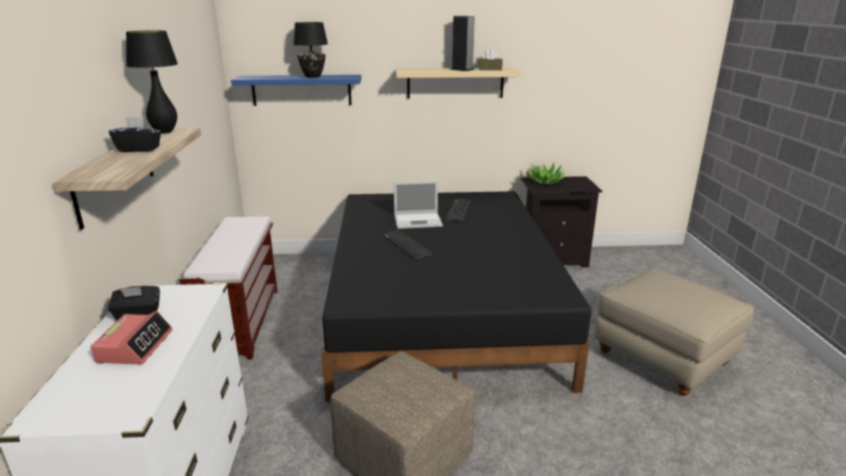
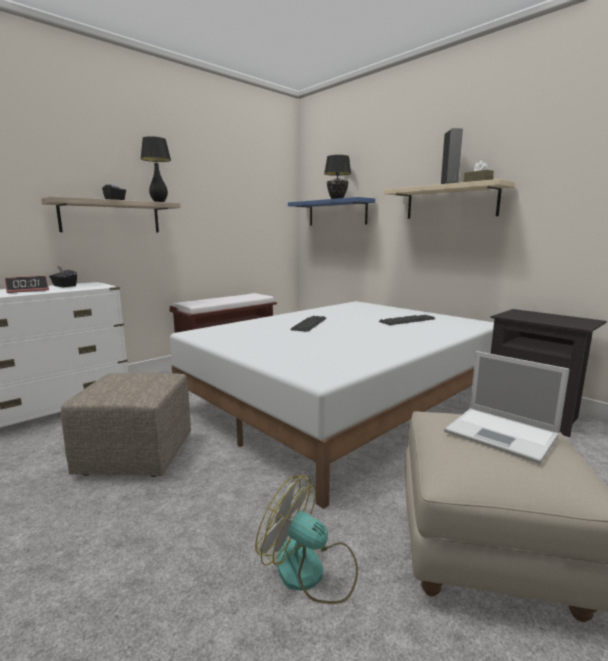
camera: 50 degrees right, 10 degrees down
(419, 221) = (358, 318): laptop -> laptop (503, 434)
(441, 309) = (344, 402): black bed -> white bed
(545, 181) = (532, 314): potted plant -> none
(639, 426) = (311, 572): none -> fan

